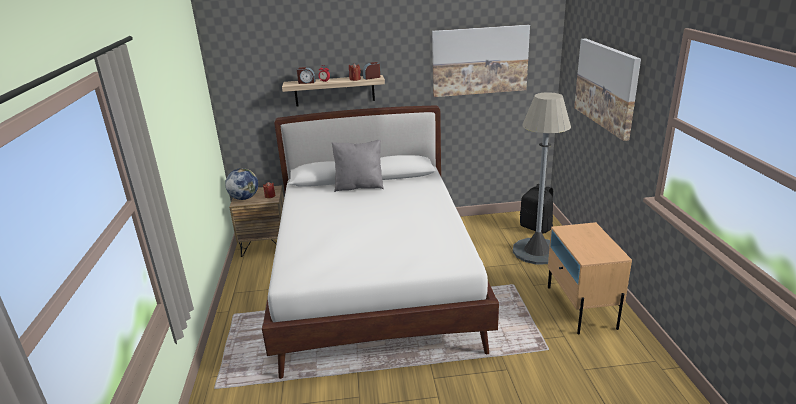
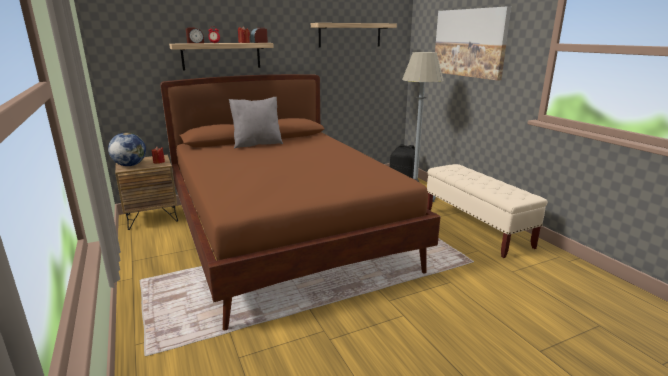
camera: 20 degrees left, 5 degrees down
(375, 283) = (285, 234): white bed -> brown bed
(479, 60) = (350, 35): picture -> shelf
(581, 307) = (476, 229): beige nightstand -> beige bench

